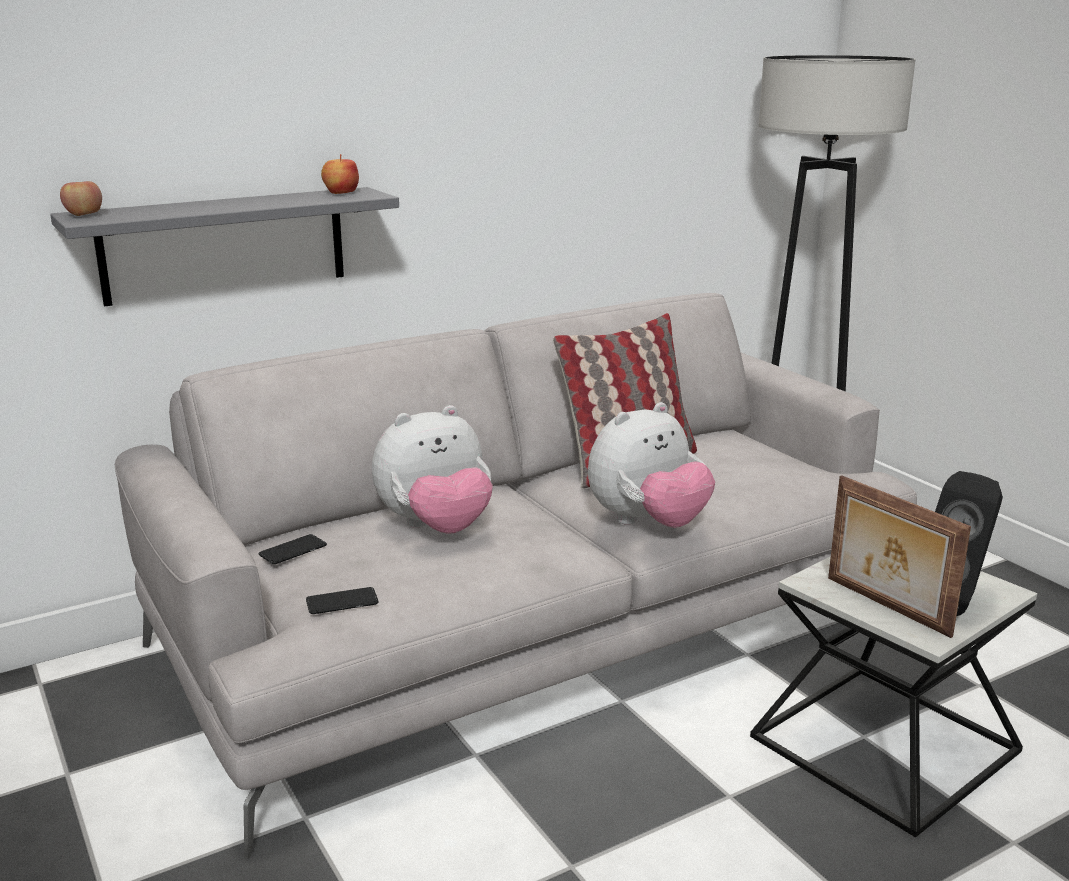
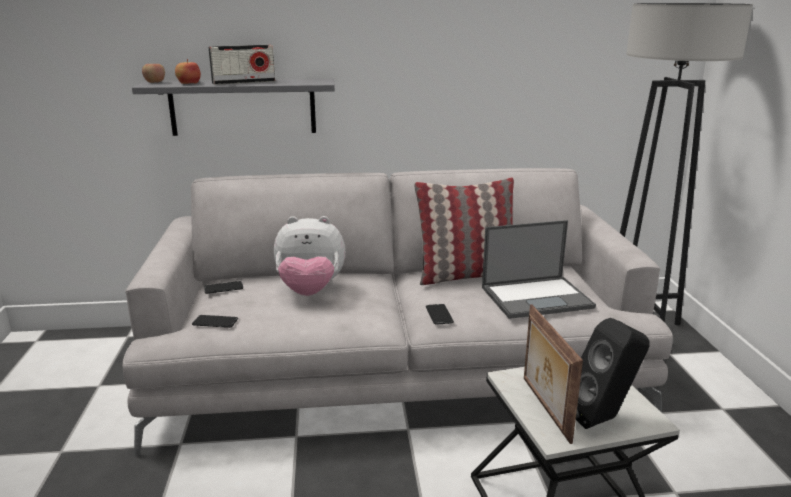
camera: 25 degrees right, 0 degrees up
(244, 203) = (244, 82): none -> radio
(341, 193) = (309, 80): apple -> apple (188, 83)
(648, 523) = (439, 315): plush toy -> phone
(746, 475) = (537, 297): none -> laptop

